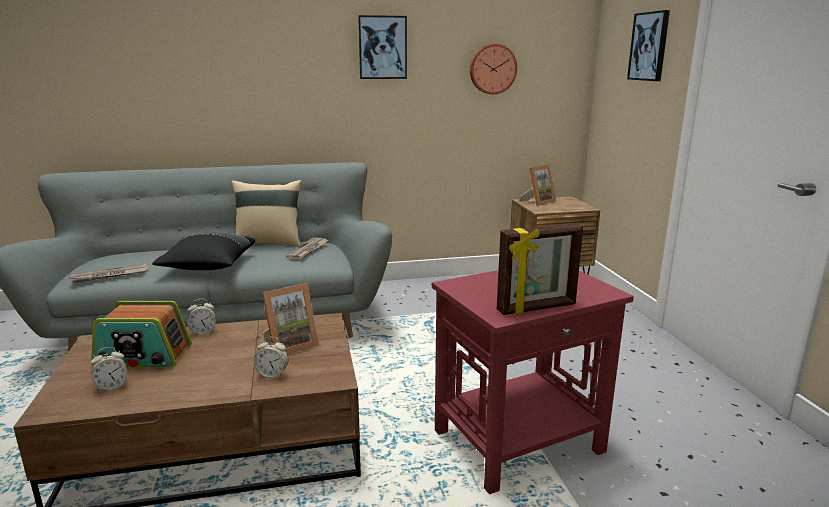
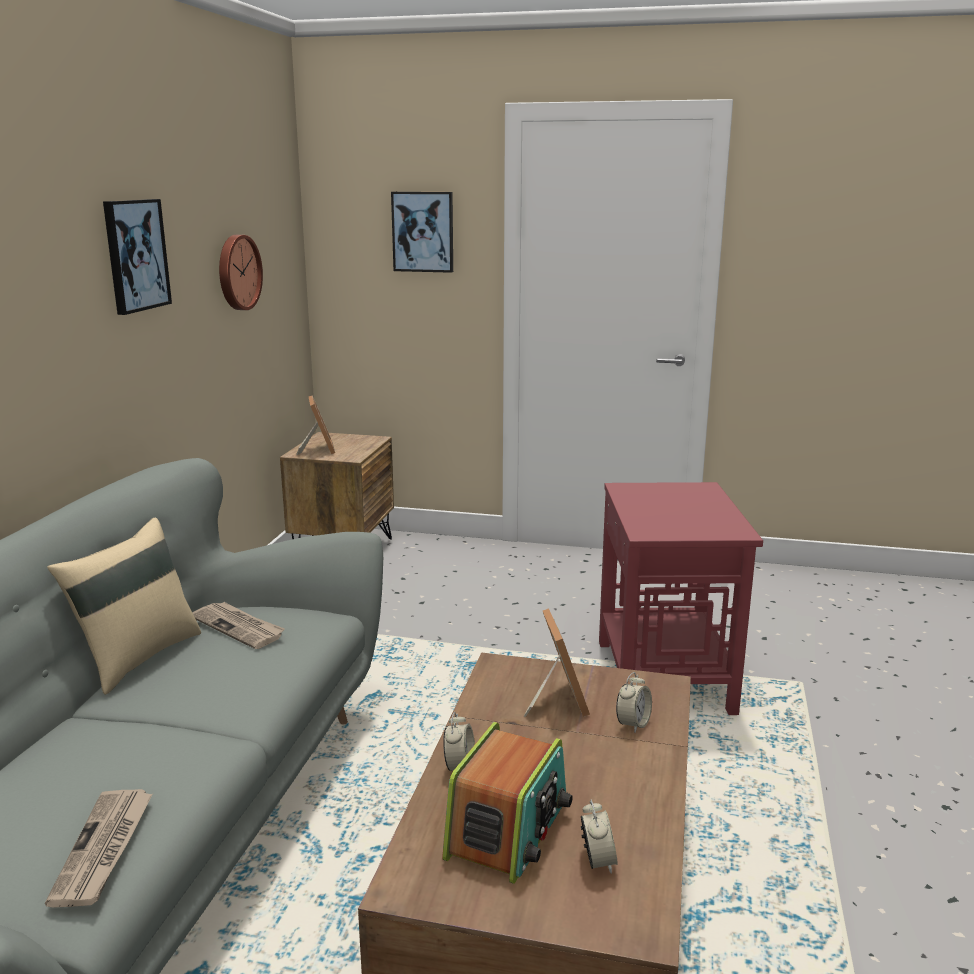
camera: 65 degrees left, 0 degrees up
(208, 266) = (192, 728): black pillow -> none
(537, 308) = (728, 517): picture frame -> none

